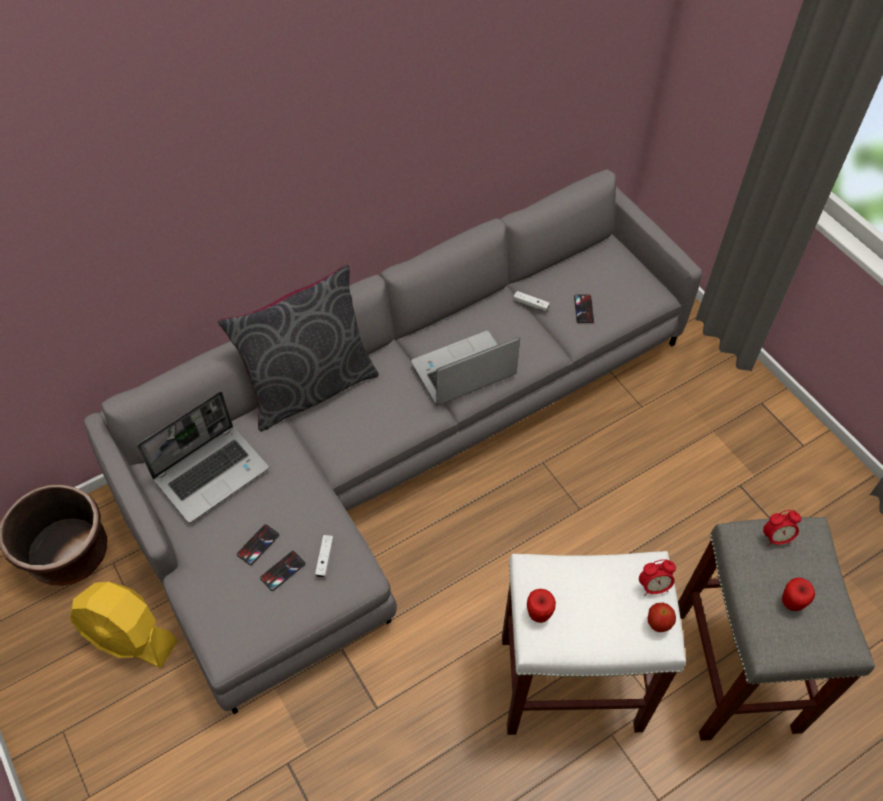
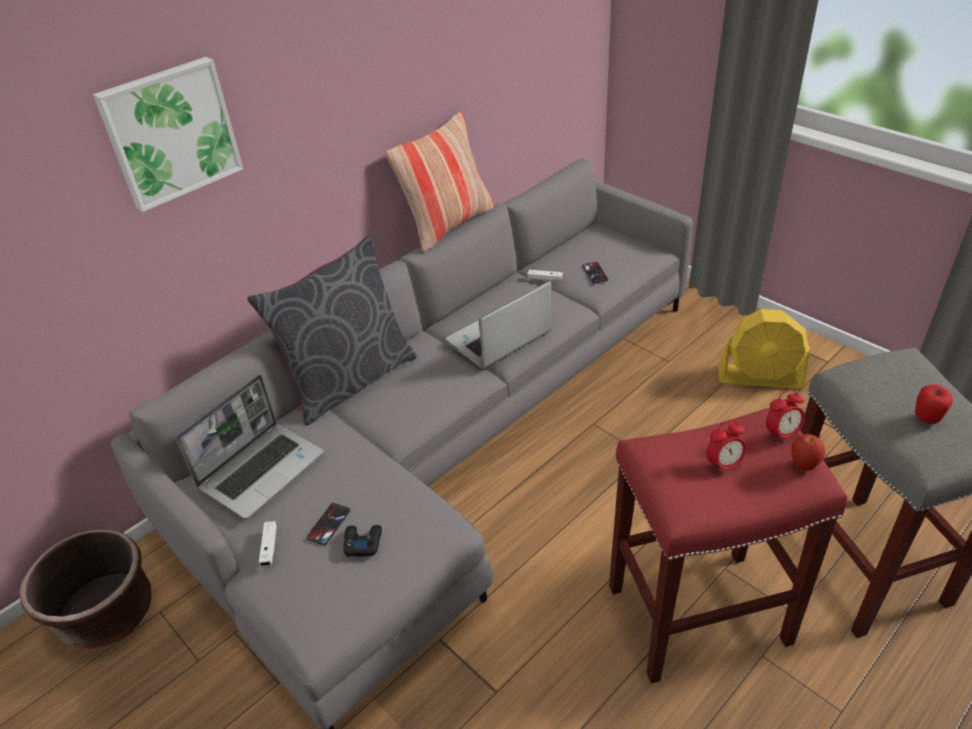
camera: 10 degrees left, 15 degrees down
(130, 637) = (192, 685): yellow fan -> yellow fan (760, 377)
(161, 177) = (170, 132): none -> picture
(282, 571) = (362, 542): phone -> black game controller
(324, 558) = (406, 521): white game controller -> white game controller (269, 547)
(439, 239) = (448, 225): none -> pillow
(539, 613) = (672, 483): apple -> none
(572, 681) = (699, 612): white stool -> red stool
(776, 538) = (880, 369): alarm clock -> alarm clock (723, 464)

